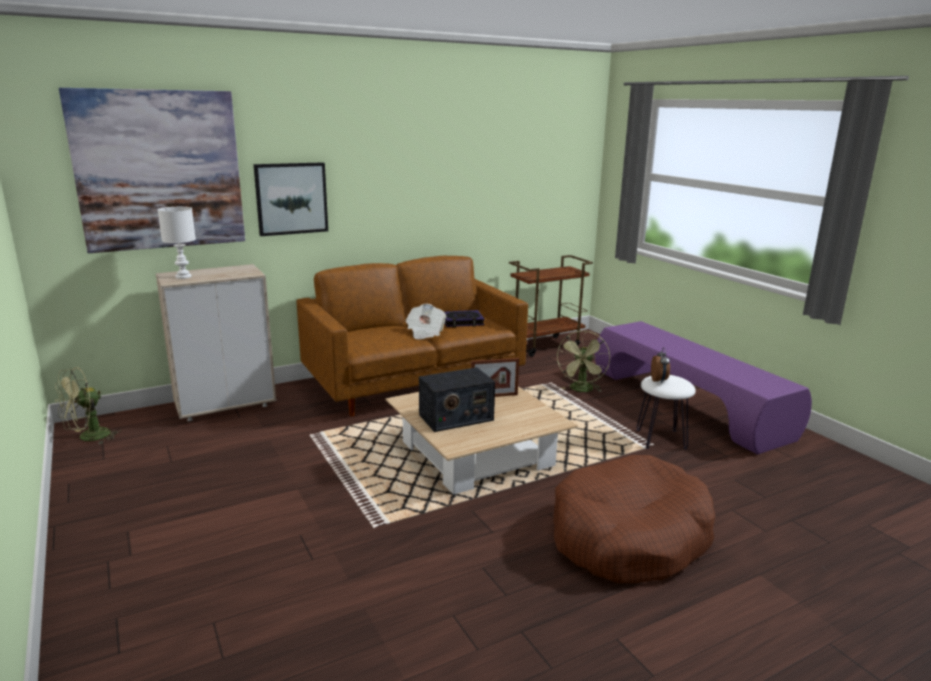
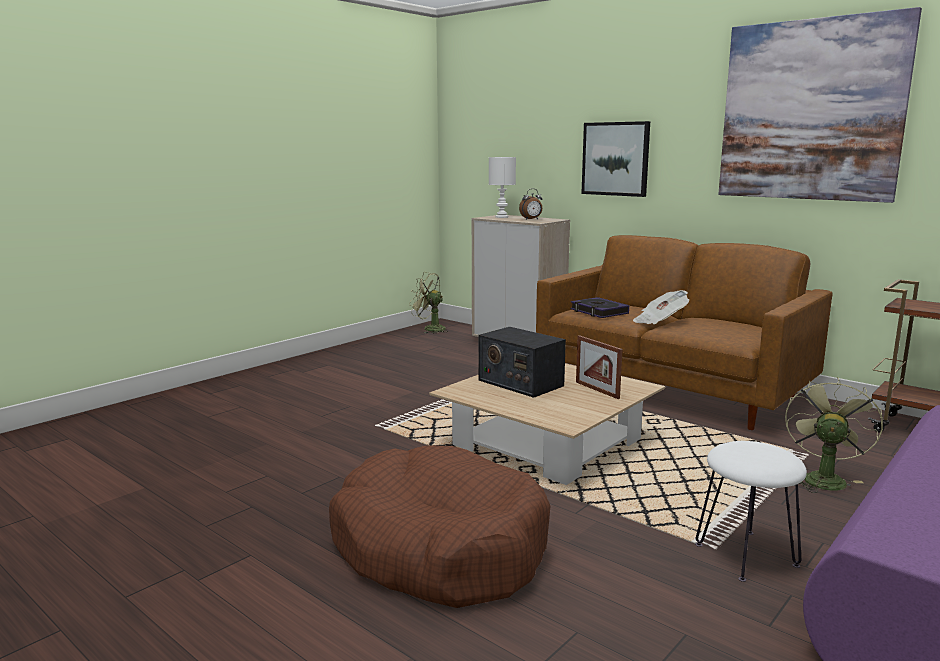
camera: 70 degrees right, 5 degrees down
(159, 170) = (519, 127): picture -> picture (810, 111)
(462, 322) = (724, 327): book -> book (599, 312)
(582, 390) = (823, 478): green fan -> green fan turned 120 degrees clockwise
(659, 380) = (744, 446): alarm clock -> alarm clock (531, 219)

